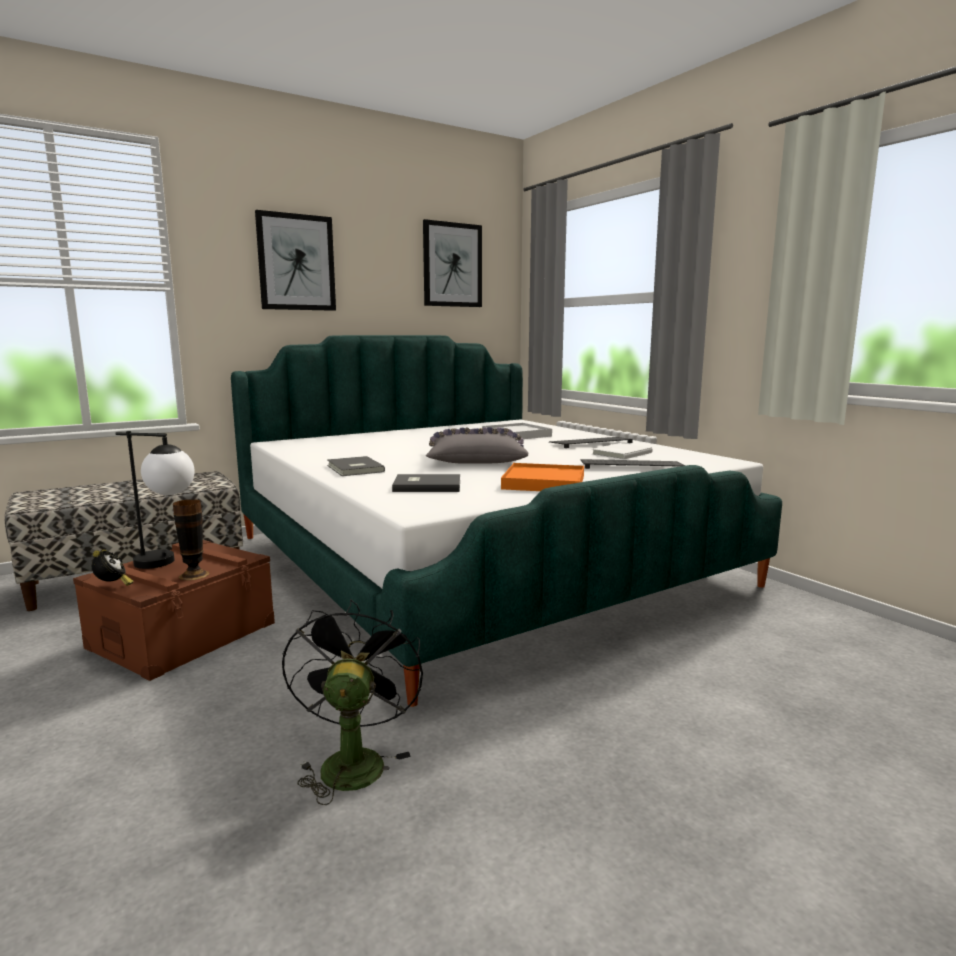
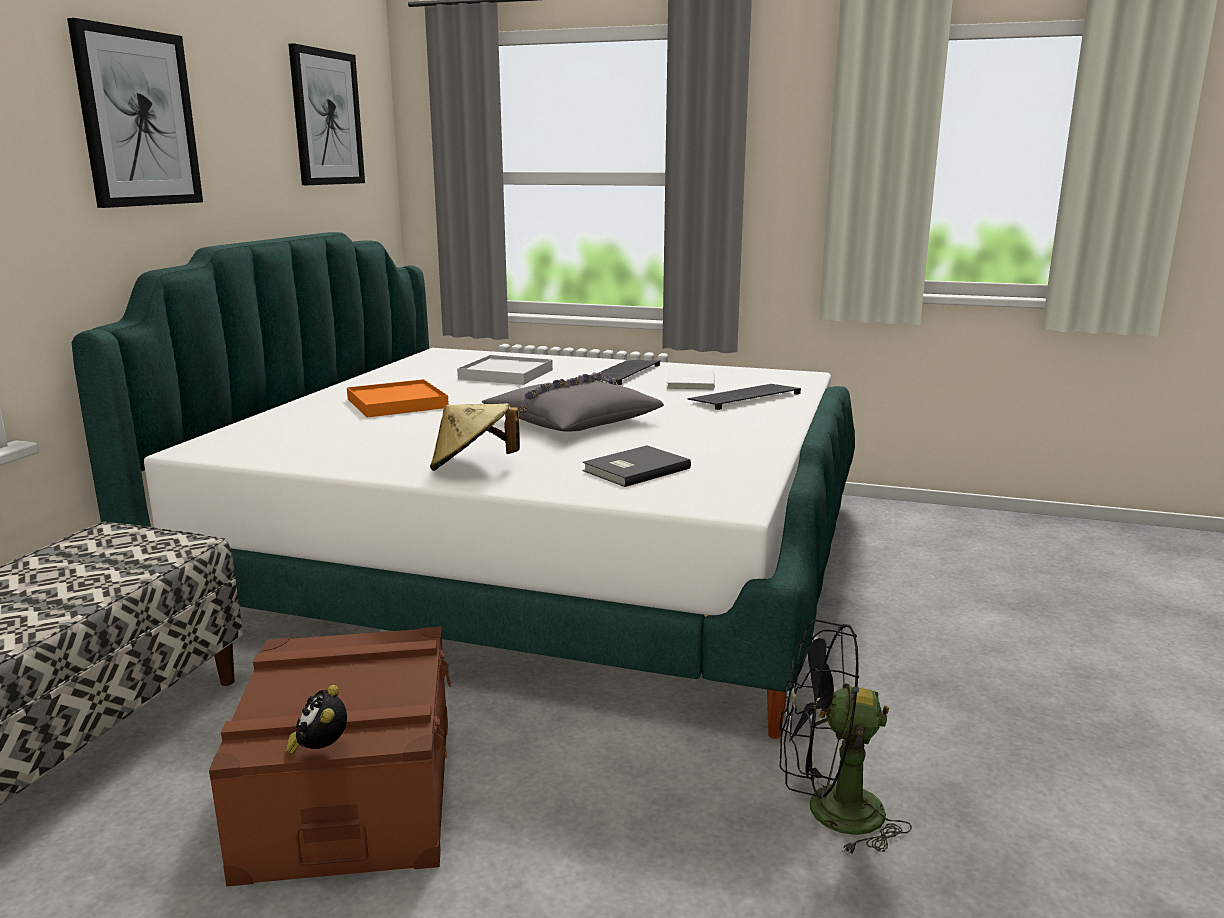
camera: 40 degrees left, 5 degrees up
(113, 586) = (320, 750): alarm clock -> alarm clock turned 135 degrees counterclockwise
(168, 563) = (313, 688): table lamp -> none
(194, 575) = (405, 688): vase -> none
(352, 760) = (828, 812): black fan -> black fan turned 45 degrees counterclockwise
(353, 469) = (472, 466): grey book -> beige hat
(544, 482) = (731, 436): orange tray -> orange tray (397, 403)

